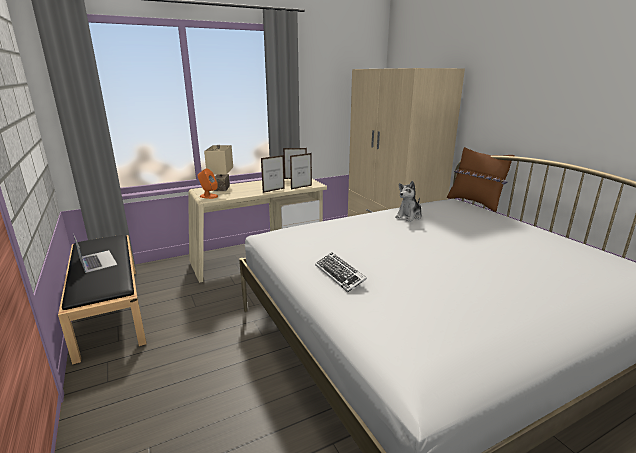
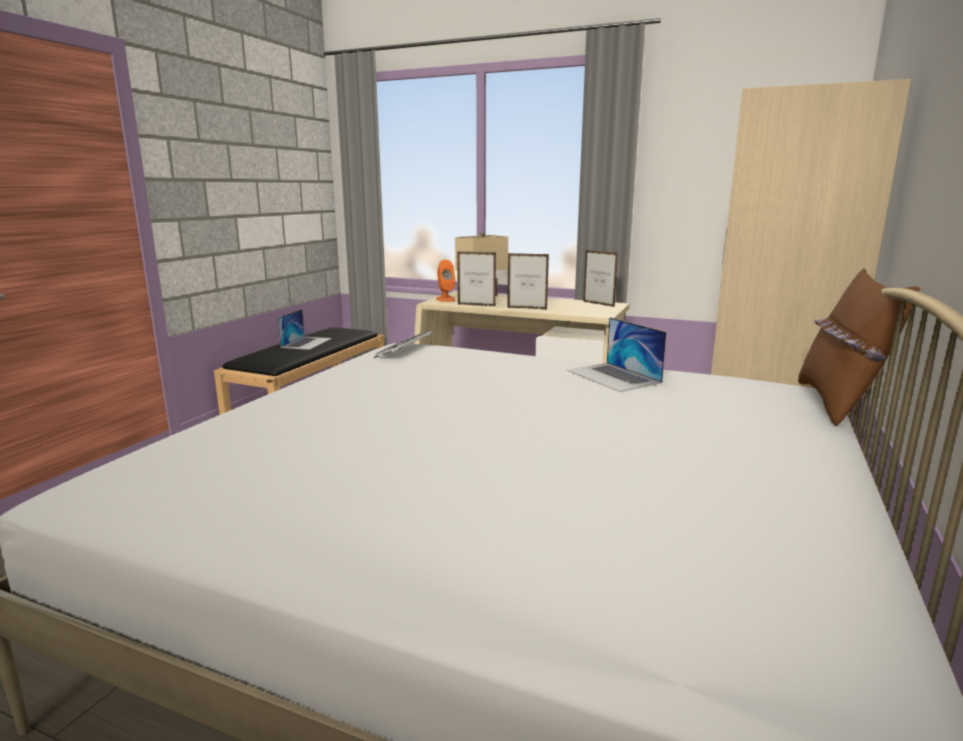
camera: 50 degrees right, 5 degrees down
(301, 187) = (571, 312): picture frame -> picture frame (476, 305)
(339, 275) = (322, 389): keyboard -> keyboard (405, 350)
(409, 216) = (613, 376): plush toy -> laptop

